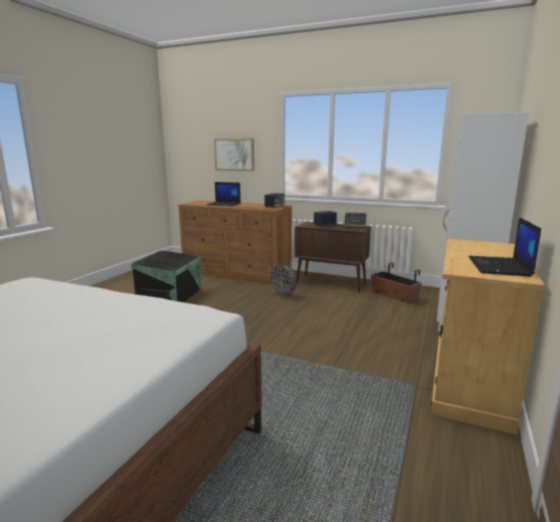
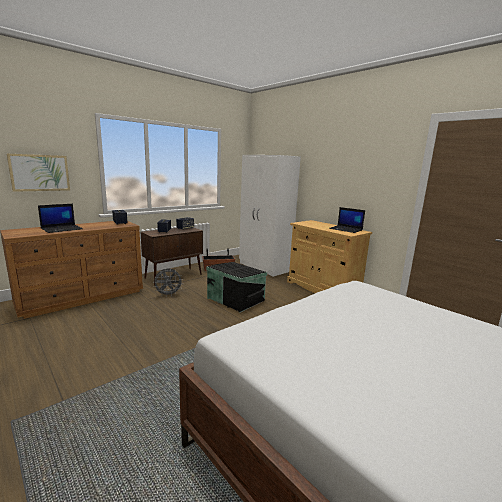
camera: 65 degrees left, 0 degrees up
(171, 296) = (84, 340): black storage box -> black storage box (236, 299)

